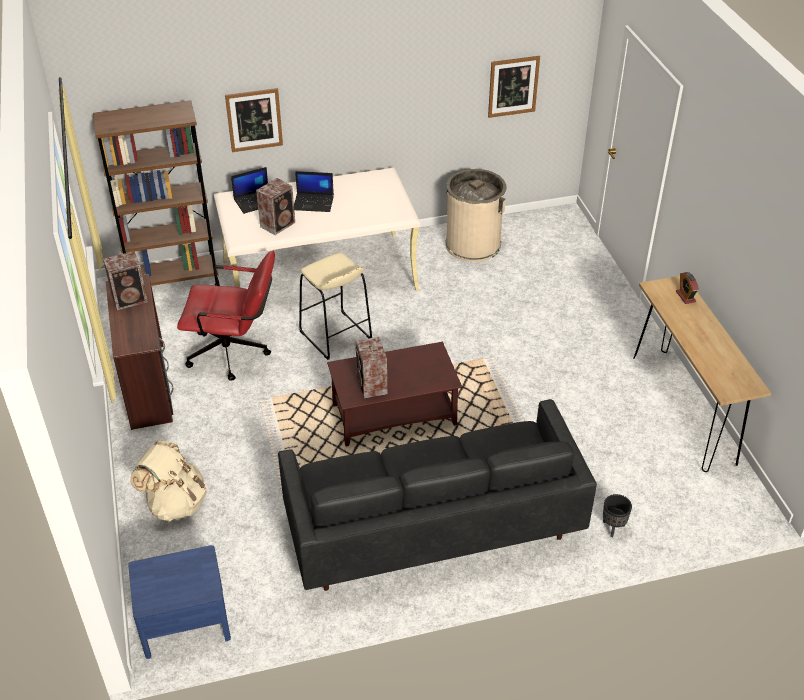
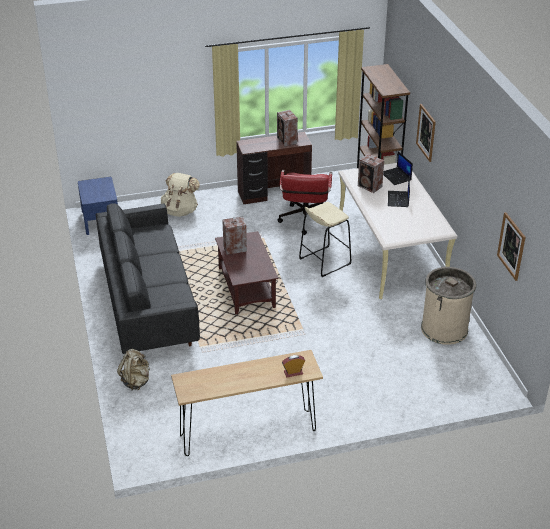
camera: 90 degrees right, 5 degrees down
(613, 528) = (136, 381): black planter -> beige backpack

